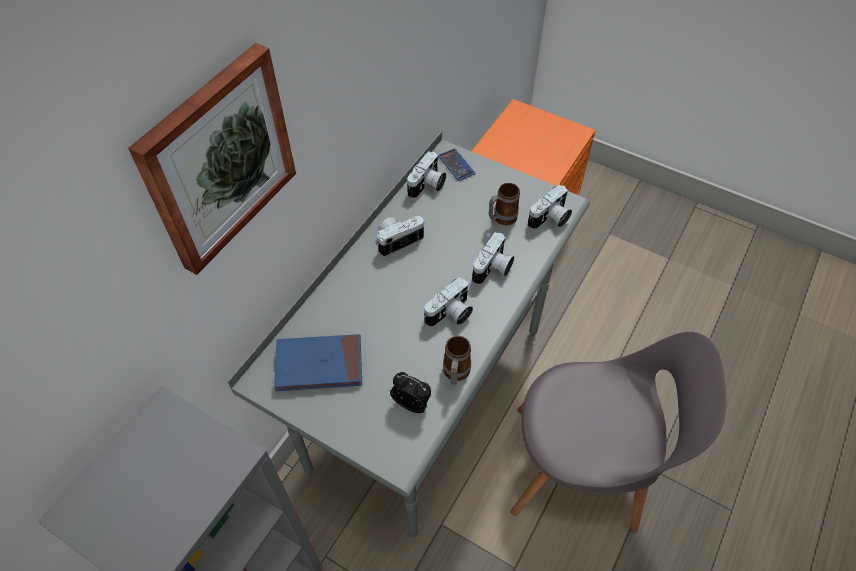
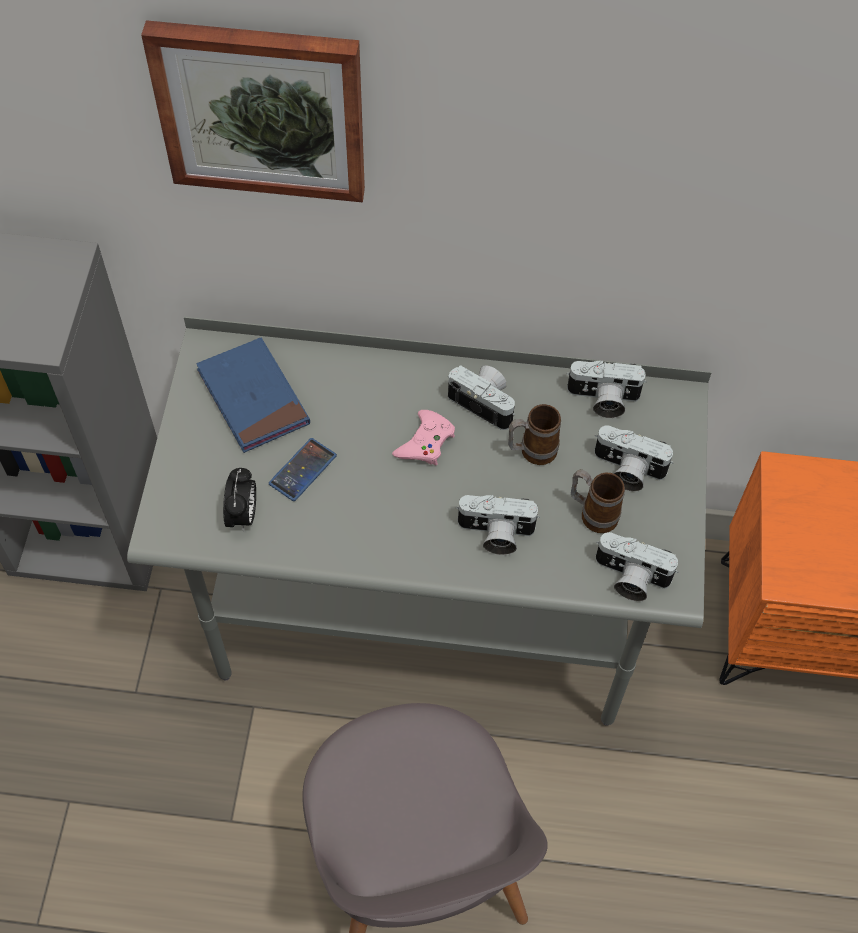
camera: 65 degrees right, 5 degrees up
(410, 280) = (425, 442): none -> pink game controller
(450, 315) = (393, 509): camera -> camera (627, 470)
(455, 374) = (304, 548): mug -> mug (531, 451)
(456, 165) = (665, 420): phone -> phone (302, 470)

